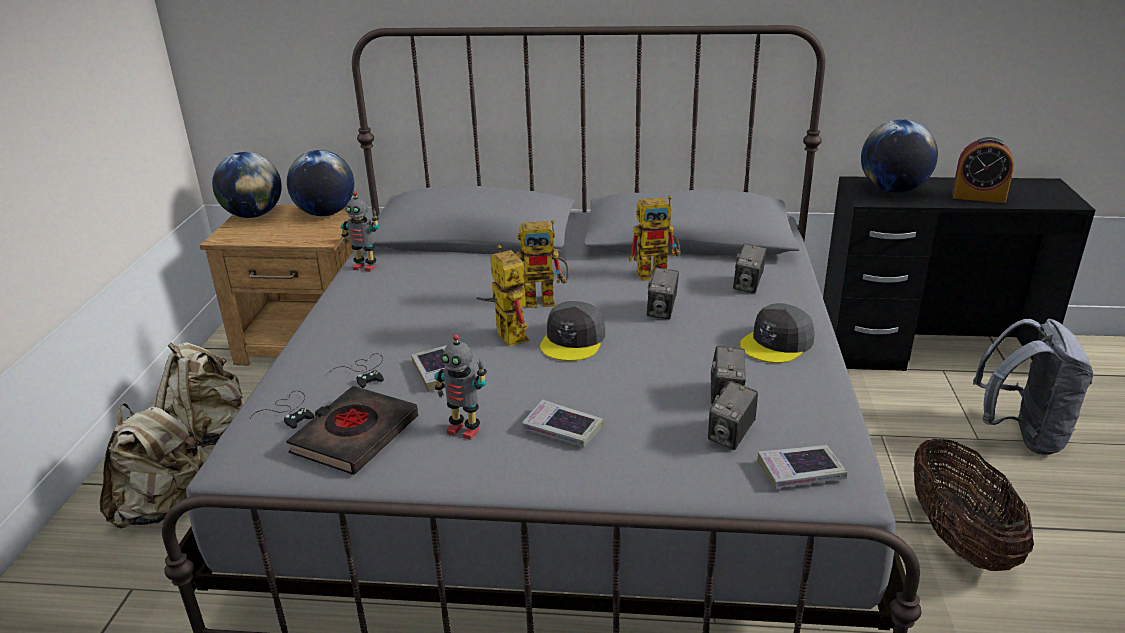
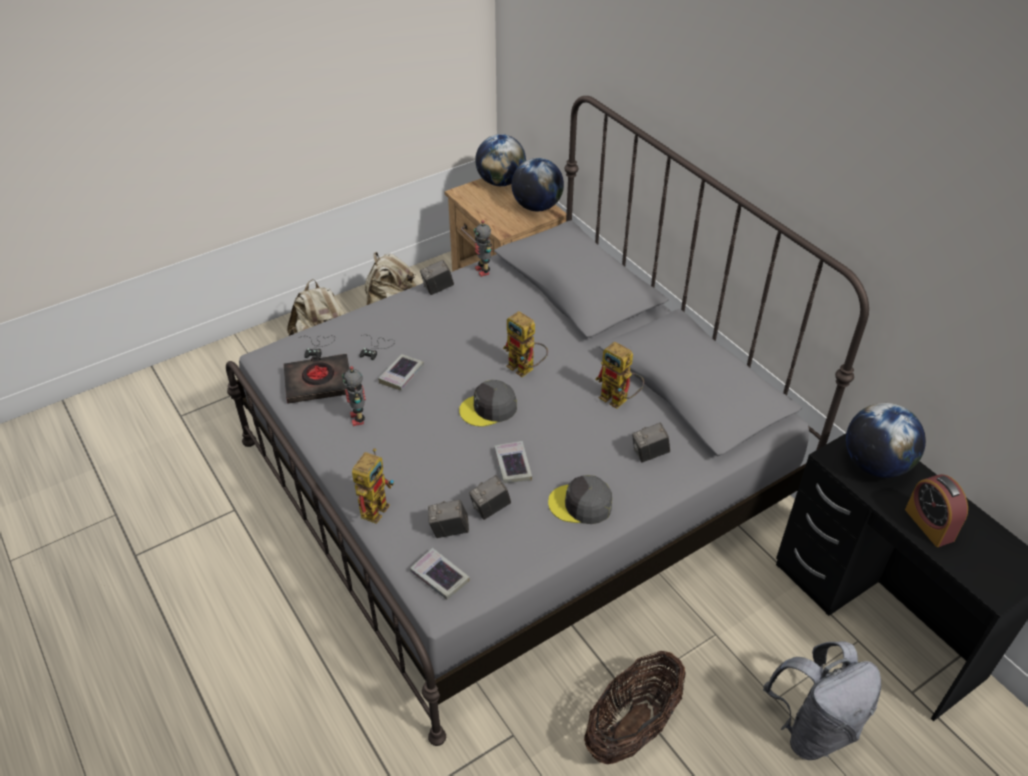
camera: 50 degrees right, 15 degrees up
(505, 334) = (467, 376): toy robot -> toy robot (375, 505)
(562, 429) = (393, 456): book -> book (512, 465)
(662, 311) = (566, 429): camera -> camera (437, 288)

